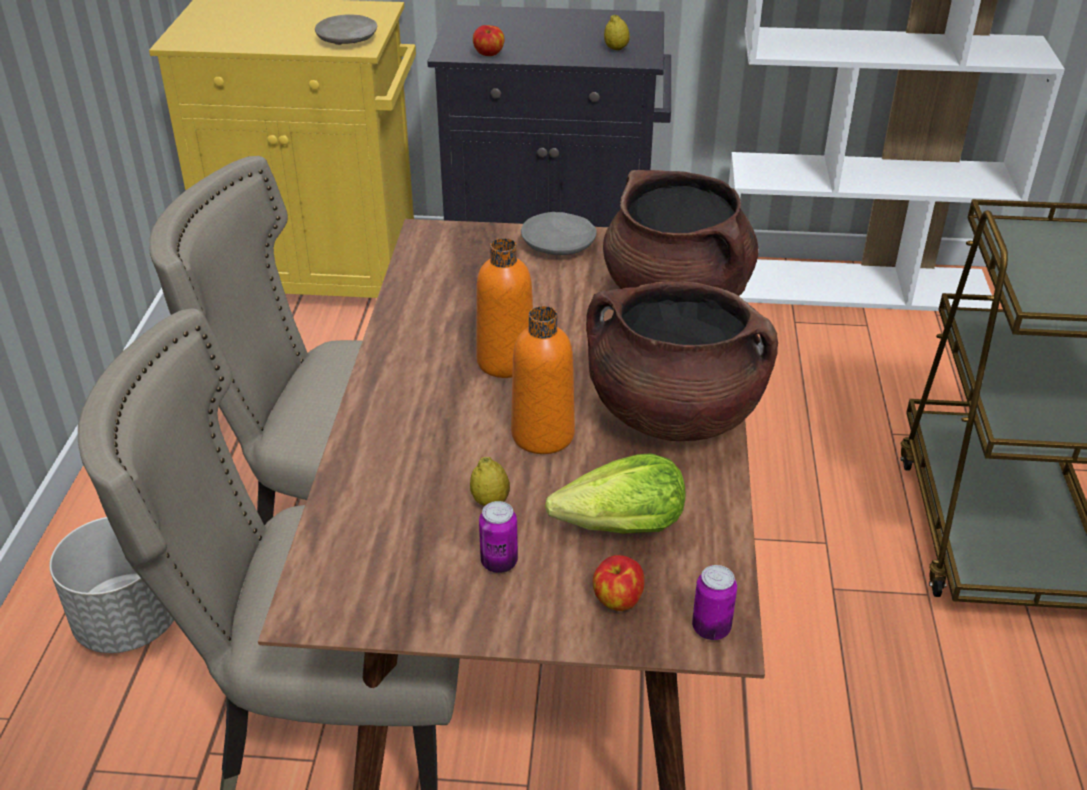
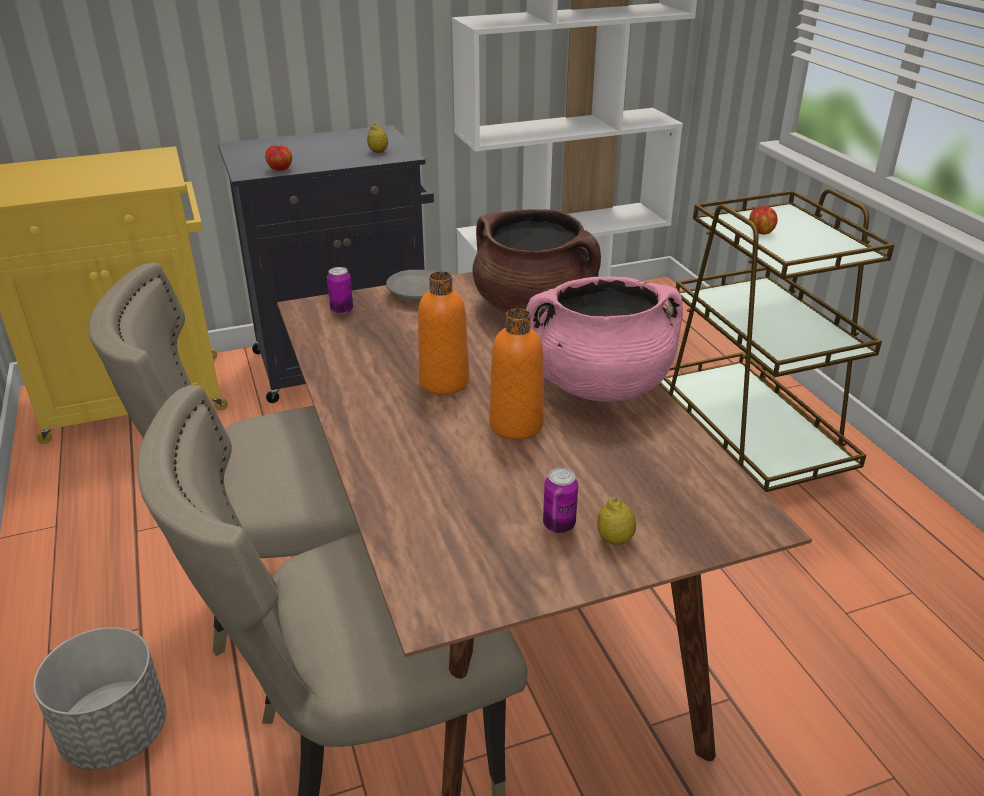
camera: 25 degrees left, 5 degrees down
(347, 40) = (148, 177): beige plate -> none
(490, 501) = (515, 483): lemon -> lemon (614, 539)
(617, 600) = (669, 523): apple -> apple (760, 232)
(622, 527) = (629, 471): lettuce -> none
(673, 414) = (599, 385): brown cooking pot -> pink cooking pot
(711, 628) = (750, 520): can -> can (342, 310)

